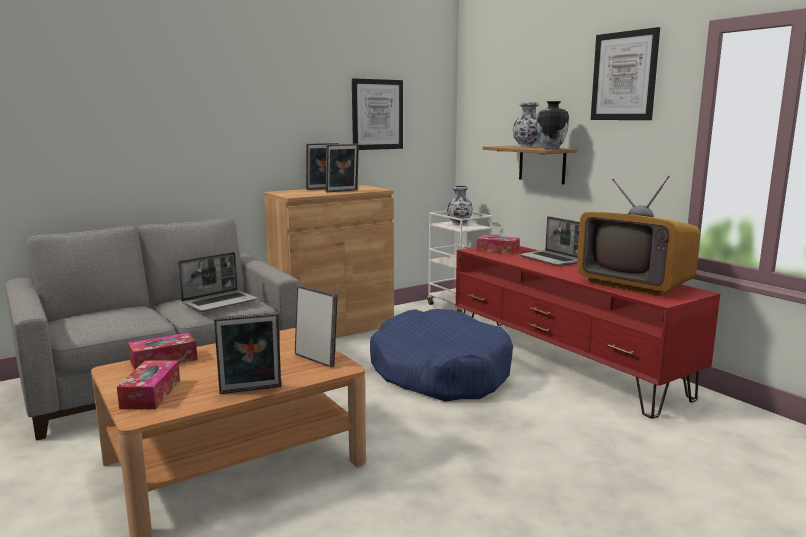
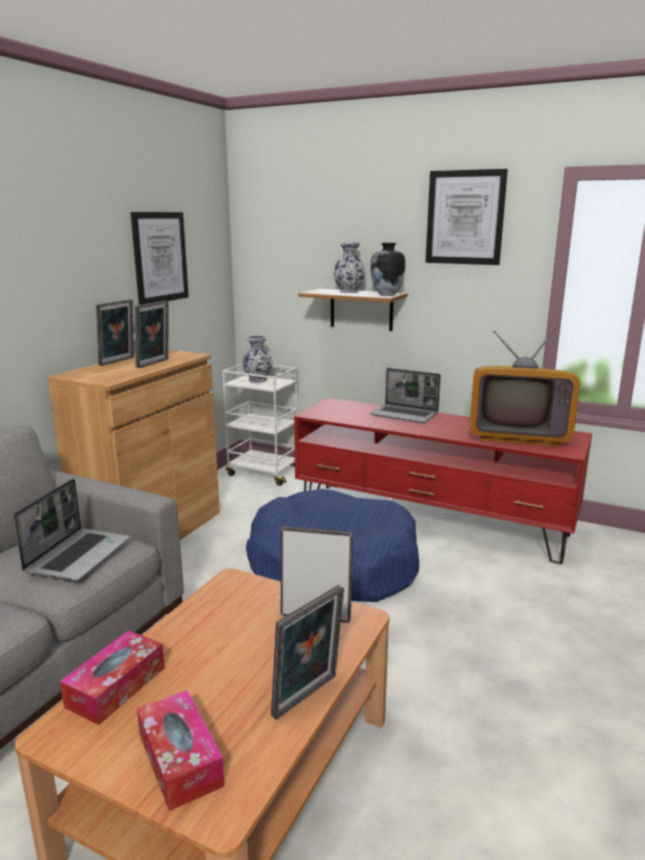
camera: 30 degrees left, 5 degrees up
(497, 251) = (337, 411): tissue box -> none

